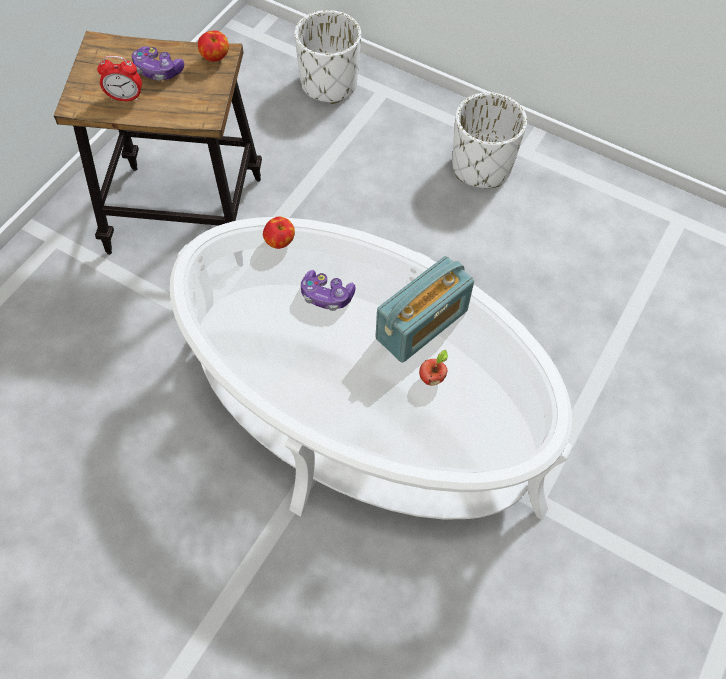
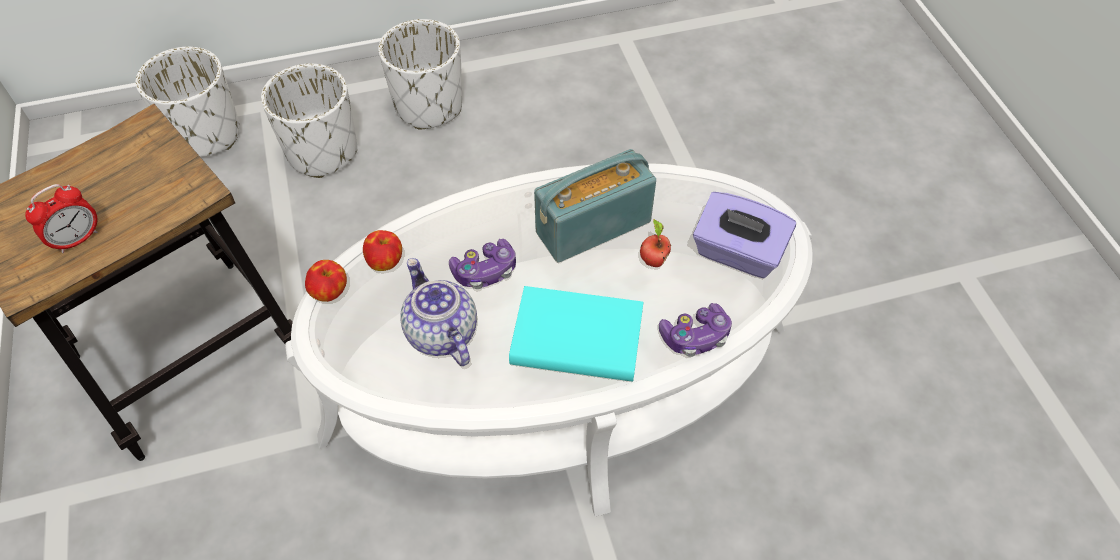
camera: 45 degrees left, 5 degrees down
(158, 71) = (85, 189): game controller -> game controller (695, 336)
(215, 58) = (140, 134): apple -> apple (330, 292)
(261, 310) = (440, 333): none -> teapot
(328, 382) = (577, 339): none -> turquoise book
(383, 147) = (322, 151): none -> white planter
(422, 324) = (593, 226): radio -> radio turned 120 degrees counterclockwise
(491, 422) = (737, 253): none -> purple tissue box

